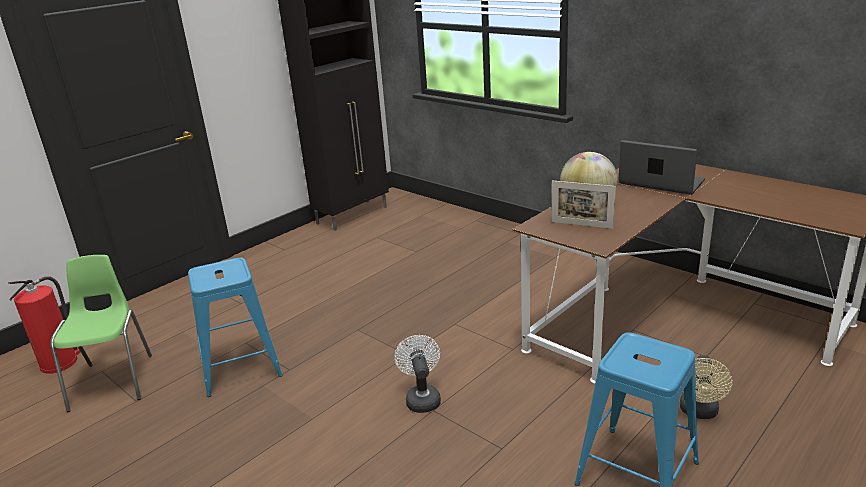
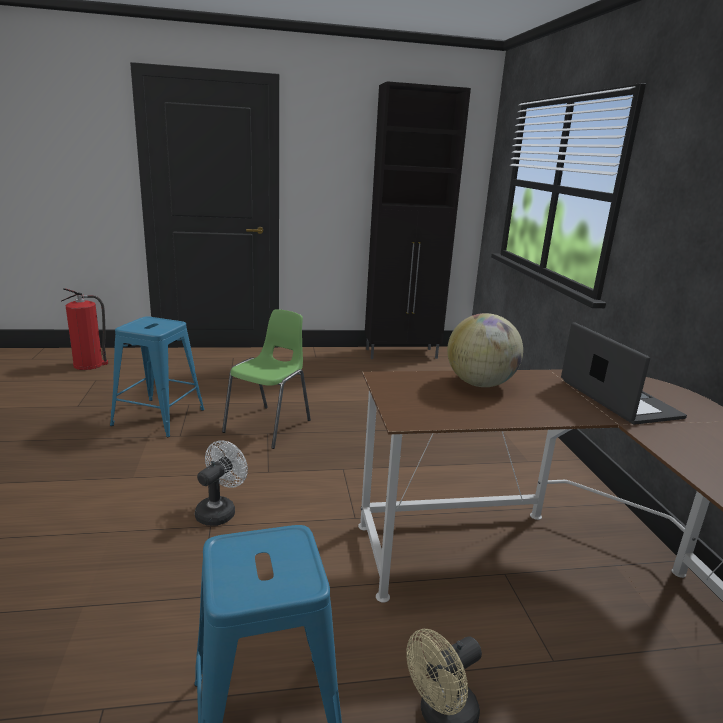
camera: 35 degrees right, 5 degrees down
(114, 381) = (89, 389): green chair -> green chair (269, 426)
(581, 225) = (432, 396): picture frame -> none

